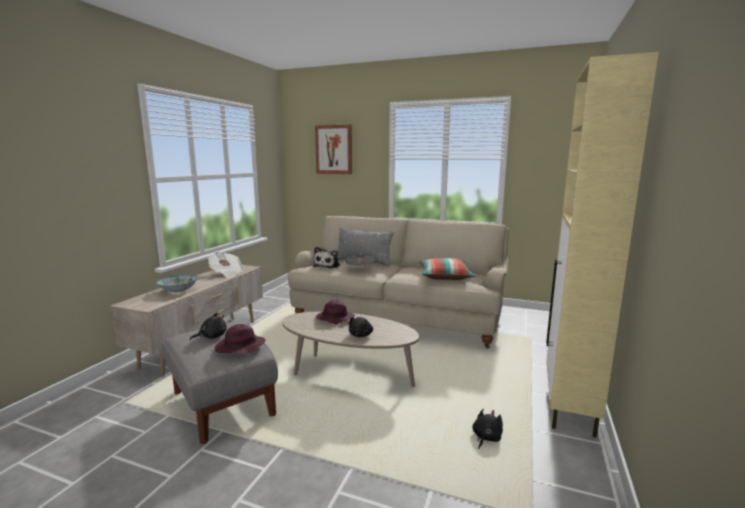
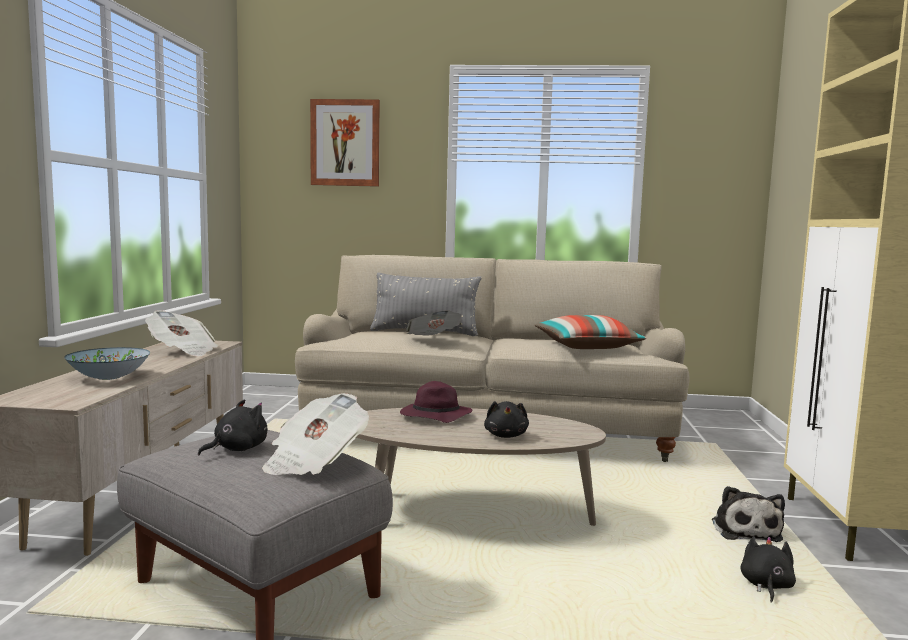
camera: 15 degrees left, 5 degrees down
(239, 348) = (314, 461): purple hat -> newspaper
(328, 265) = (370, 337): plush toy -> plush toy (745, 530)

